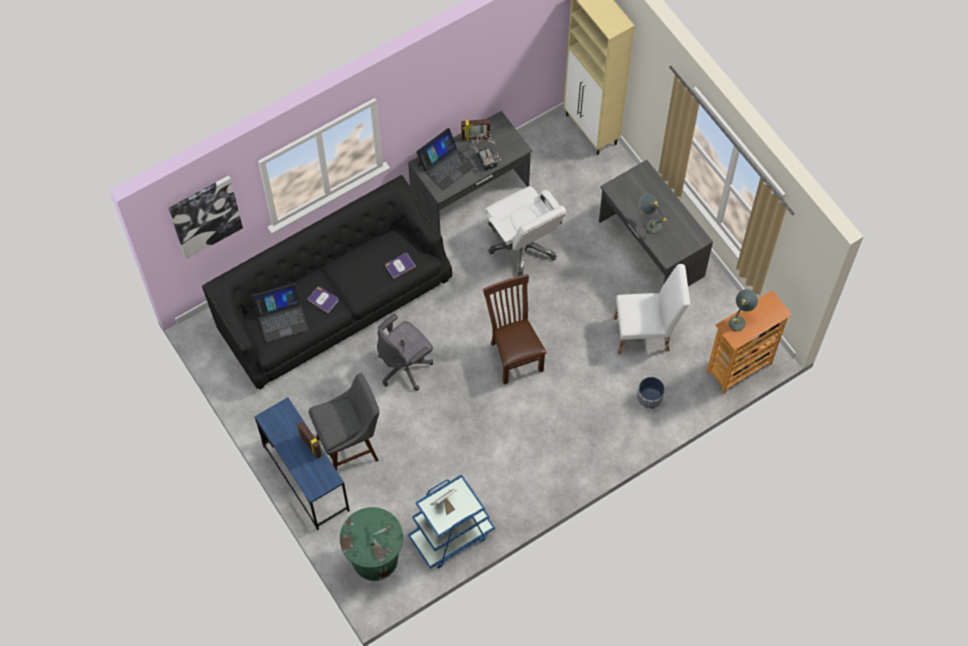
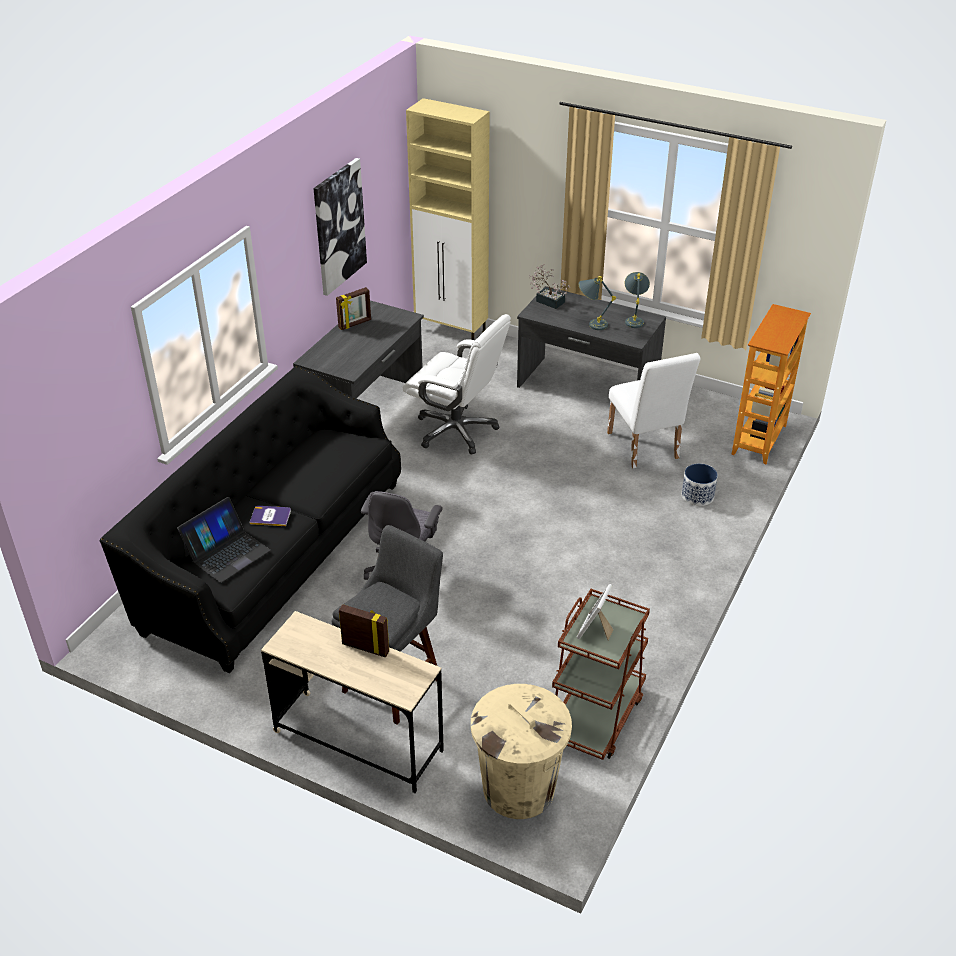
camera: 30 degrees left, 25 degrees down
(205, 216) = (79, 410): picture -> picture (339, 226)
(306, 478) = (358, 741): blue desk -> beige desk
(375, 558) = (518, 788): green trash can -> beige trash can
(400, 265) = (345, 455): book -> none
(446, 165) = (338, 352): laptop -> none
(451, 535) = (595, 716): blue cart -> brown cart
(486, 158) = (379, 334): potted plant -> potted plant (547, 300)
(514, 354) = (522, 517): brown chair -> none
(647, 333) = (644, 449): white chair -> white chair turned 105 degrees clockwise
(740, 319) = (767, 332): grey table lamp -> grey table lamp (634, 319)

